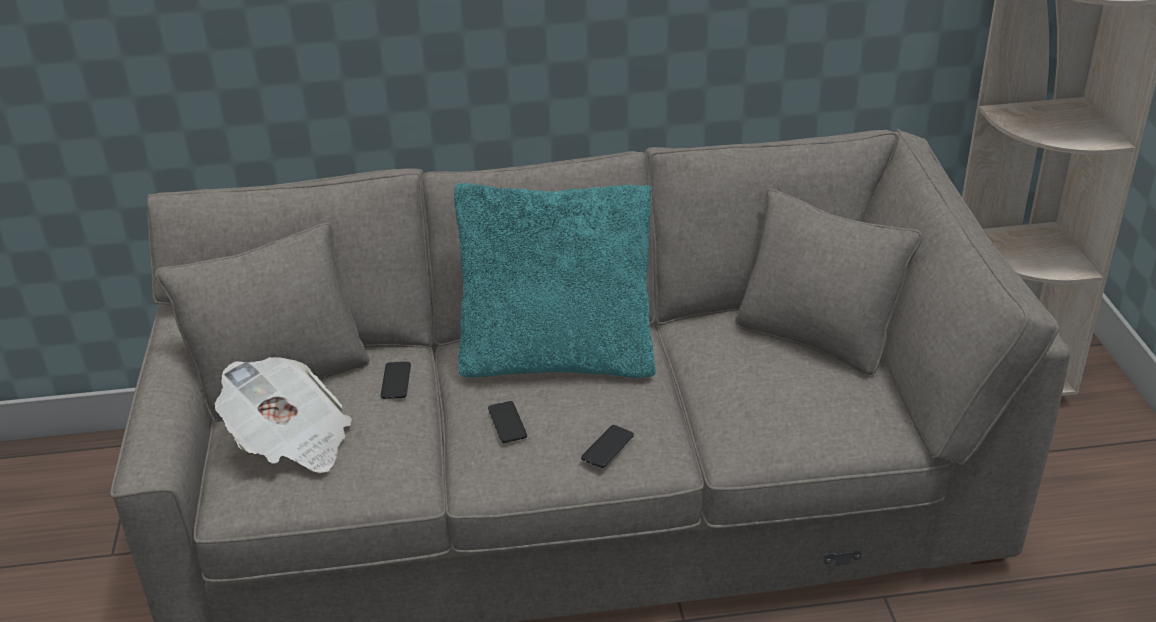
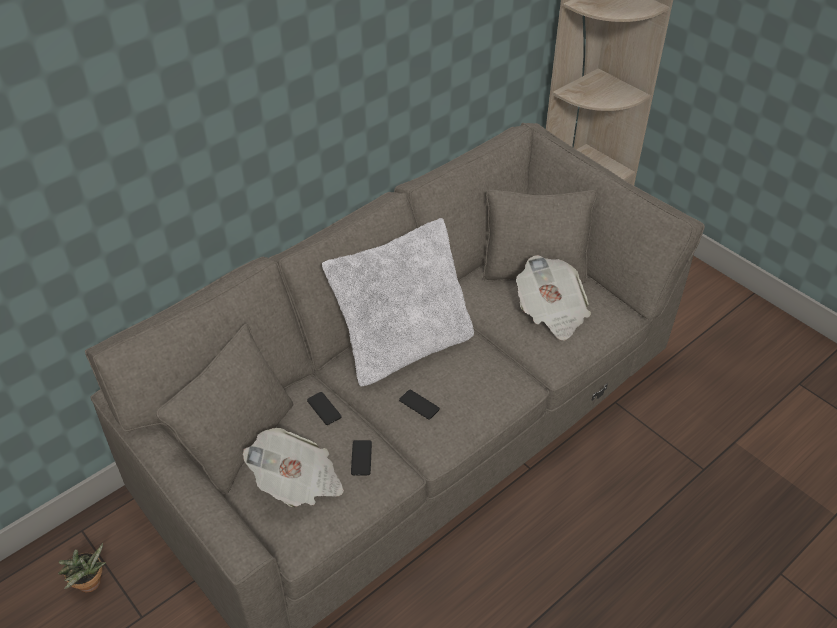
camera: 35 degrees left, 10 degrees up
(97, 500) = (91, 585): none -> potted plant
(558, 353) = (404, 343): turquoise pillow -> white pillow
(607, 447) = (488, 393): phone -> phone (361, 458)
(786, 391) = (551, 312): none -> newspaper

